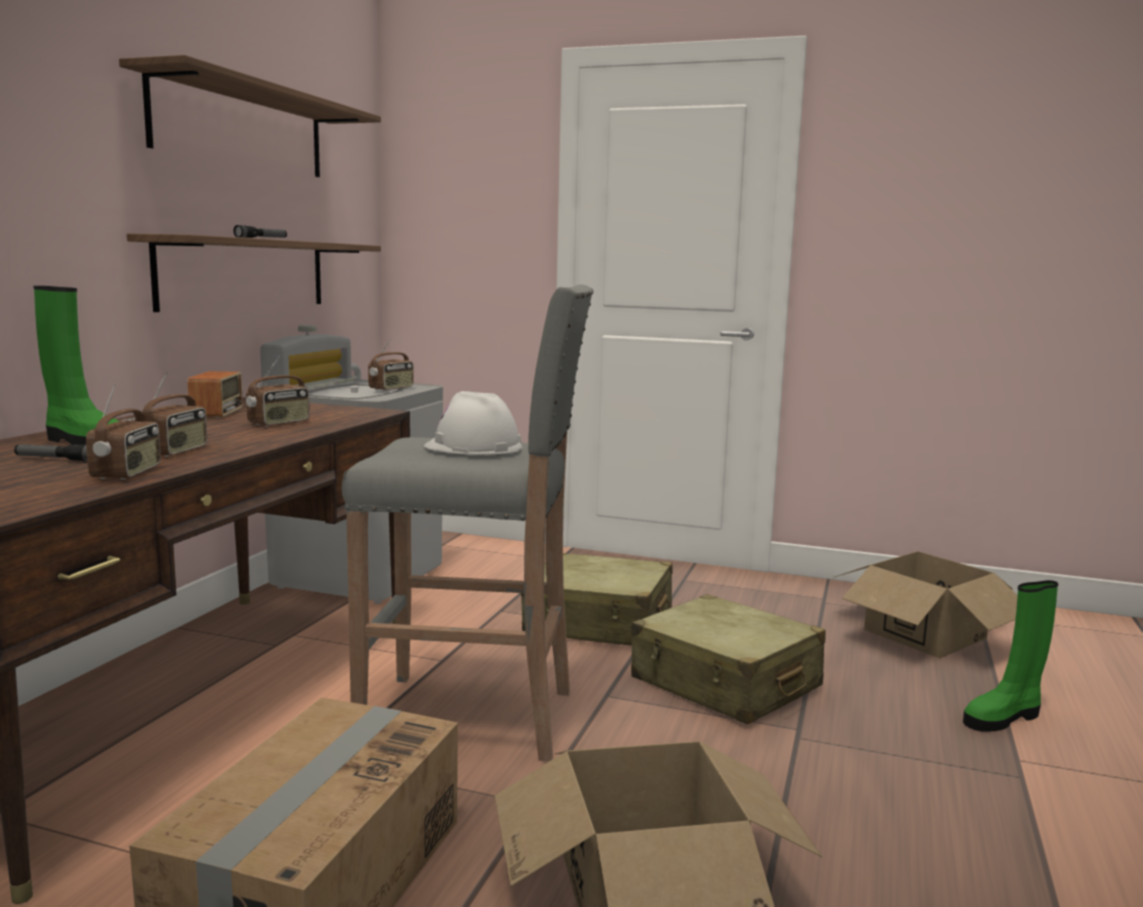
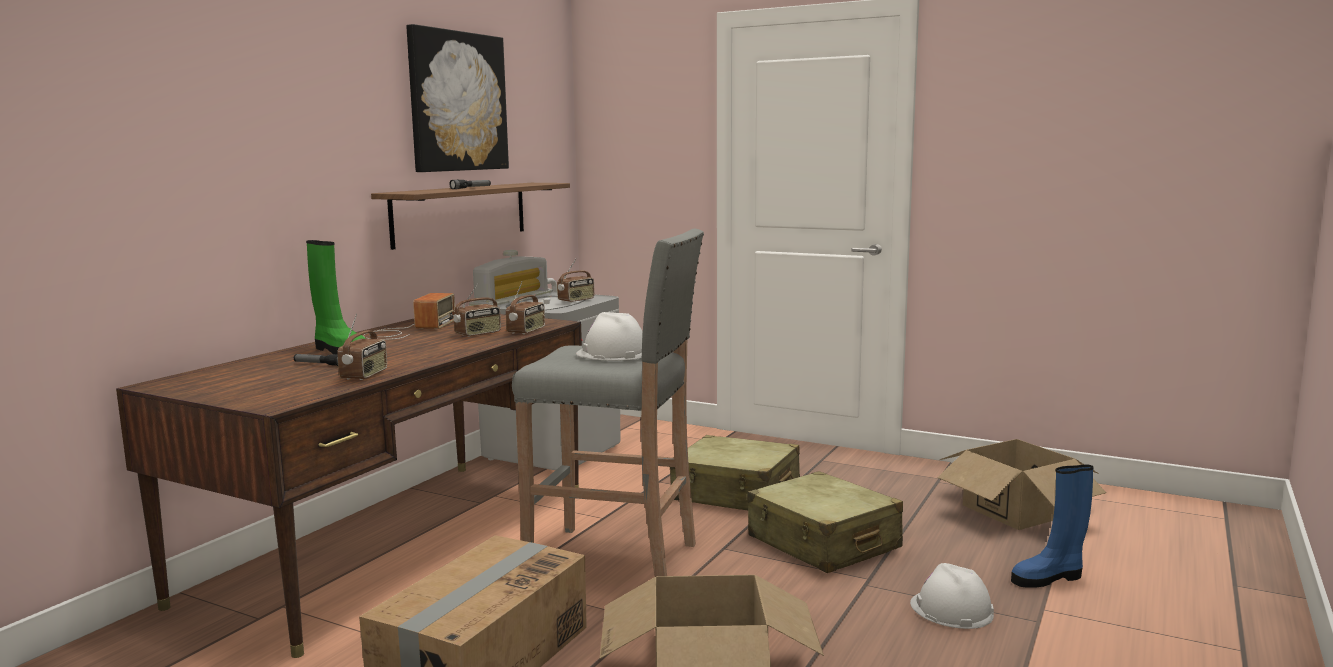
camera: 10 degrees right, 0 degrees up
(175, 452) = (399, 358): radio -> radio (527, 331)
(242, 128) = (457, 102): shelf -> picture
(913, 766) = (951, 609): none -> white hard hat
(1003, 718) = (1048, 578): green boot -> blue boot

